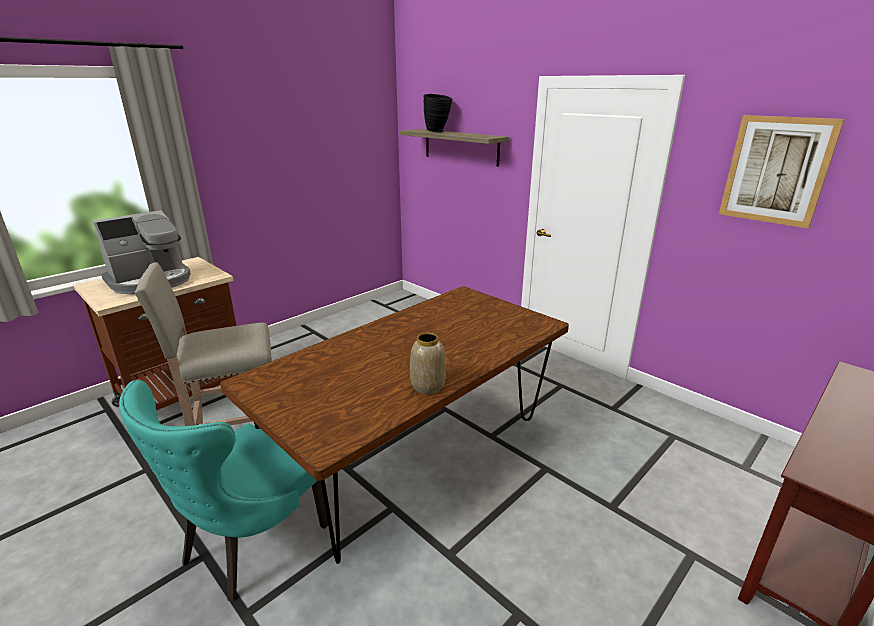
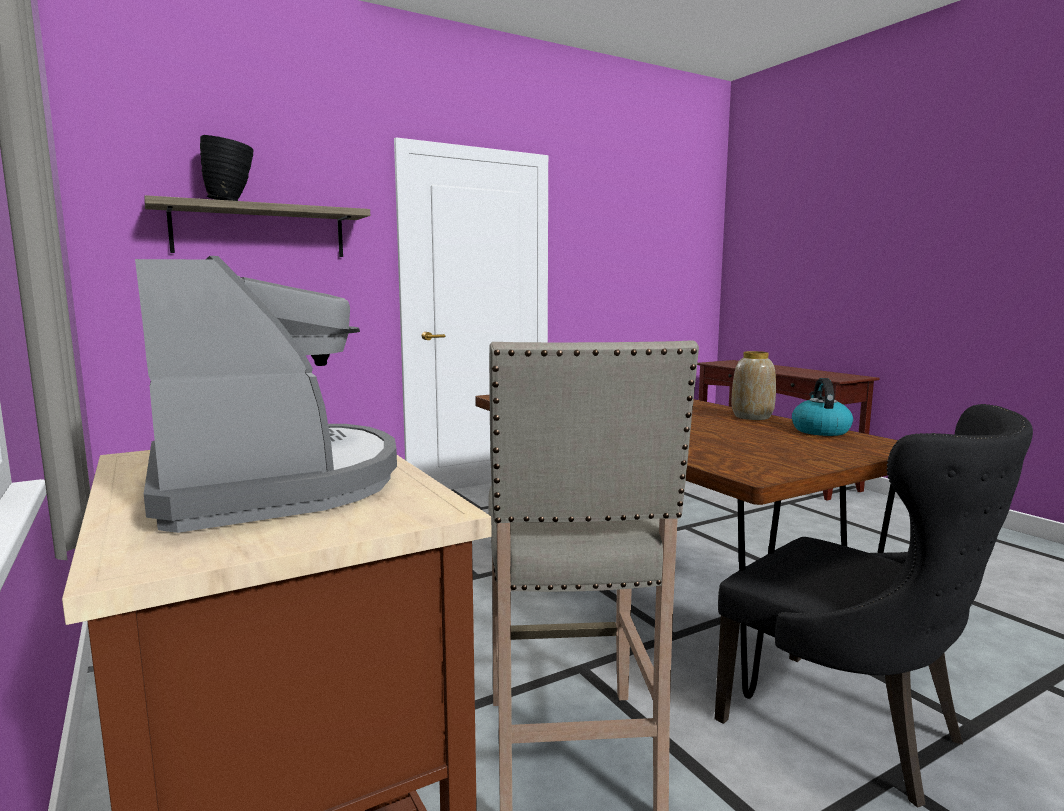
camera: 75 degrees left, 15 degrees down
(248, 544) = (850, 728): turquoise chair -> black chair
(377, 415) = (820, 430): none -> kettle
(776, 170) = (620, 236): picture -> none

